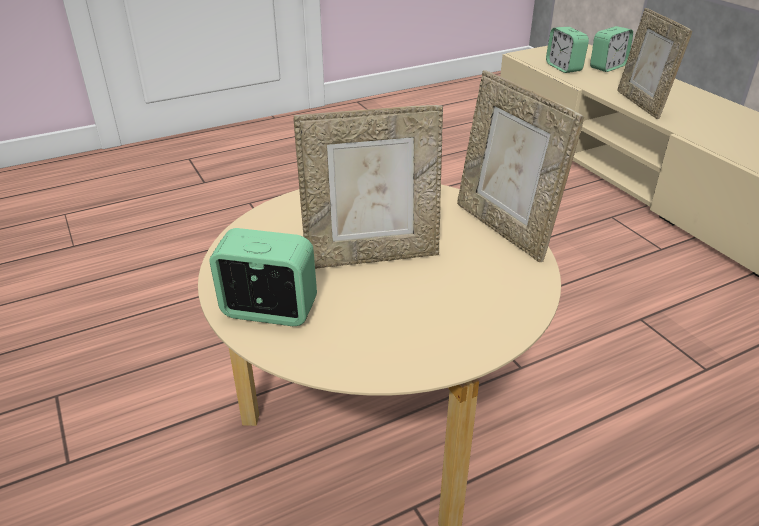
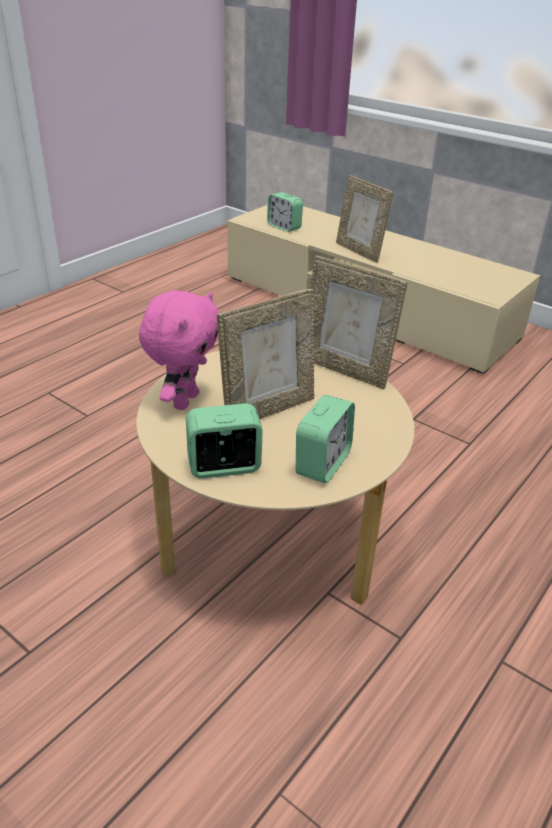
camera: 25 degrees left, 0 degrees up
(285, 224) = (184, 400): none -> pink plush toy
(607, 67) = (317, 222): alarm clock -> alarm clock (323, 463)

